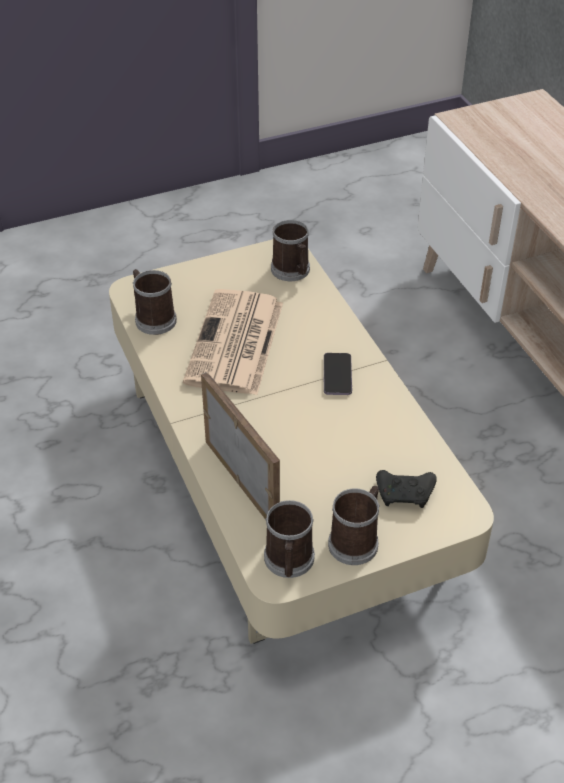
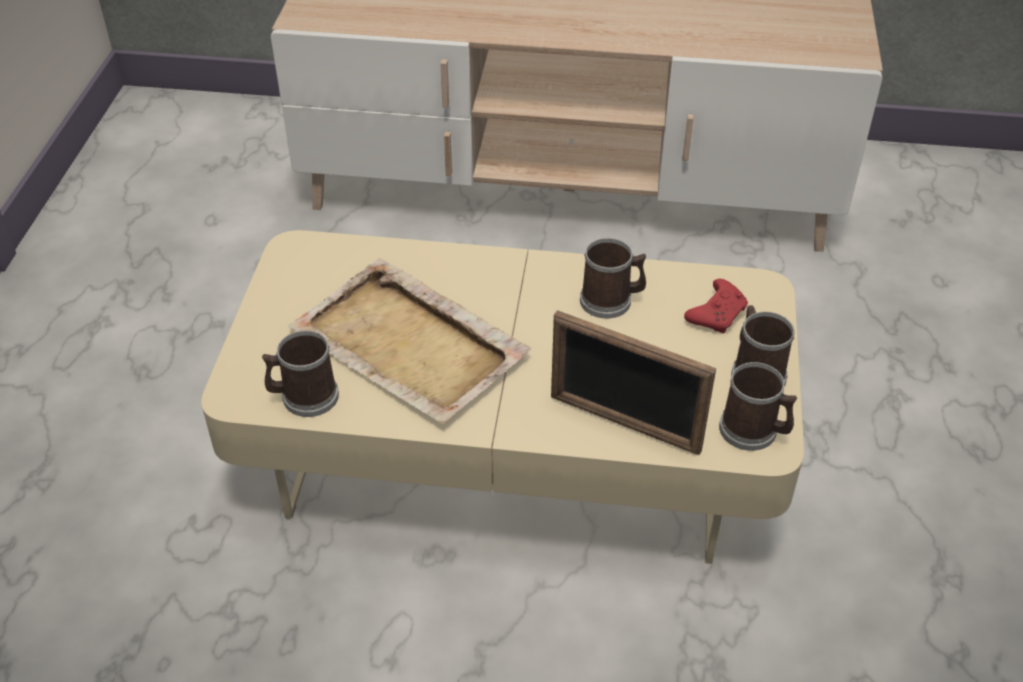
camera: 60 degrees left, 0 degrees up
(235, 344) = (410, 346): newspaper -> beige tray
(242, 483) = (624, 424): picture frame -> picture frame turned 150 degrees counterclockwise
(292, 271) = (334, 256): mug -> mug (611, 301)
(337, 375) = (522, 291): phone -> none
(405, 494) = (717, 314): black game controller -> red game controller

